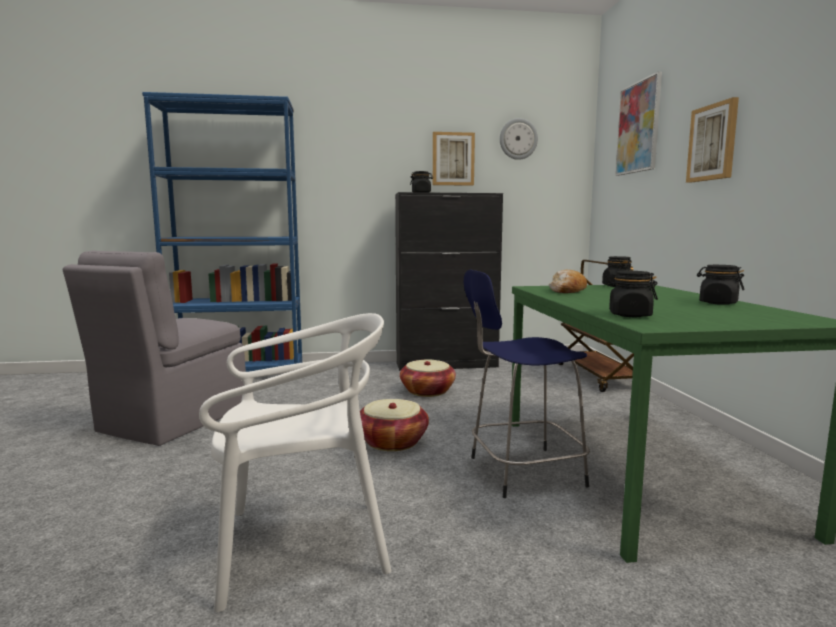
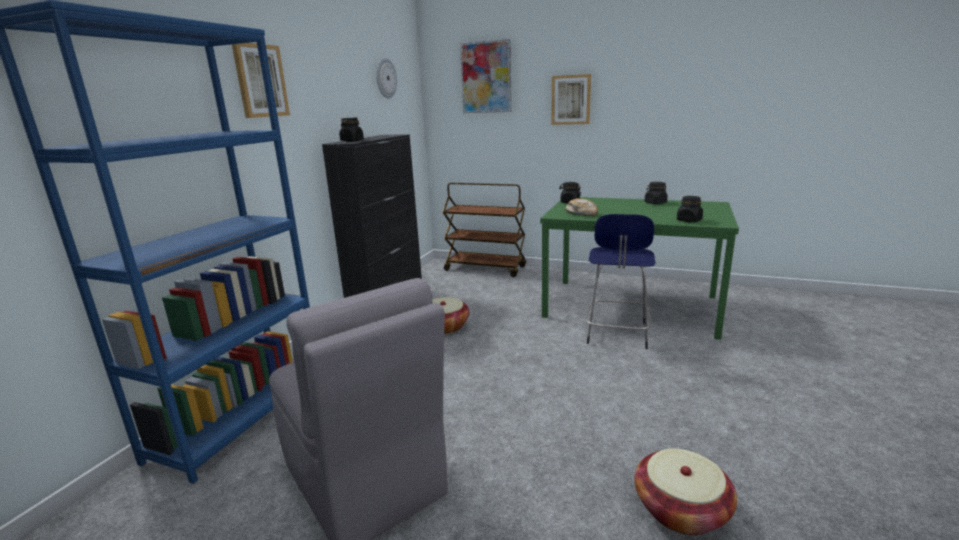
camera: 60 degrees left, 10 degrees up
(302, 546) = (682, 428): white chair -> none
(392, 441) = (538, 364): basket -> basket (680, 509)
(453, 159) = (350, 100): picture -> picture (260, 81)

